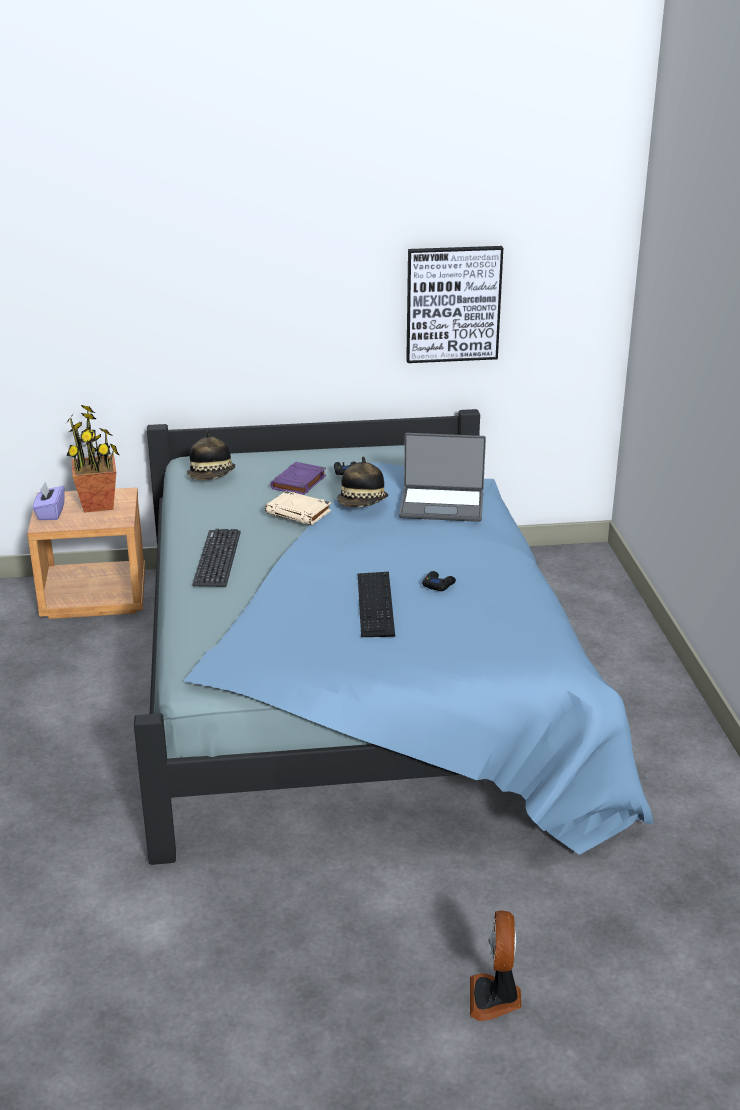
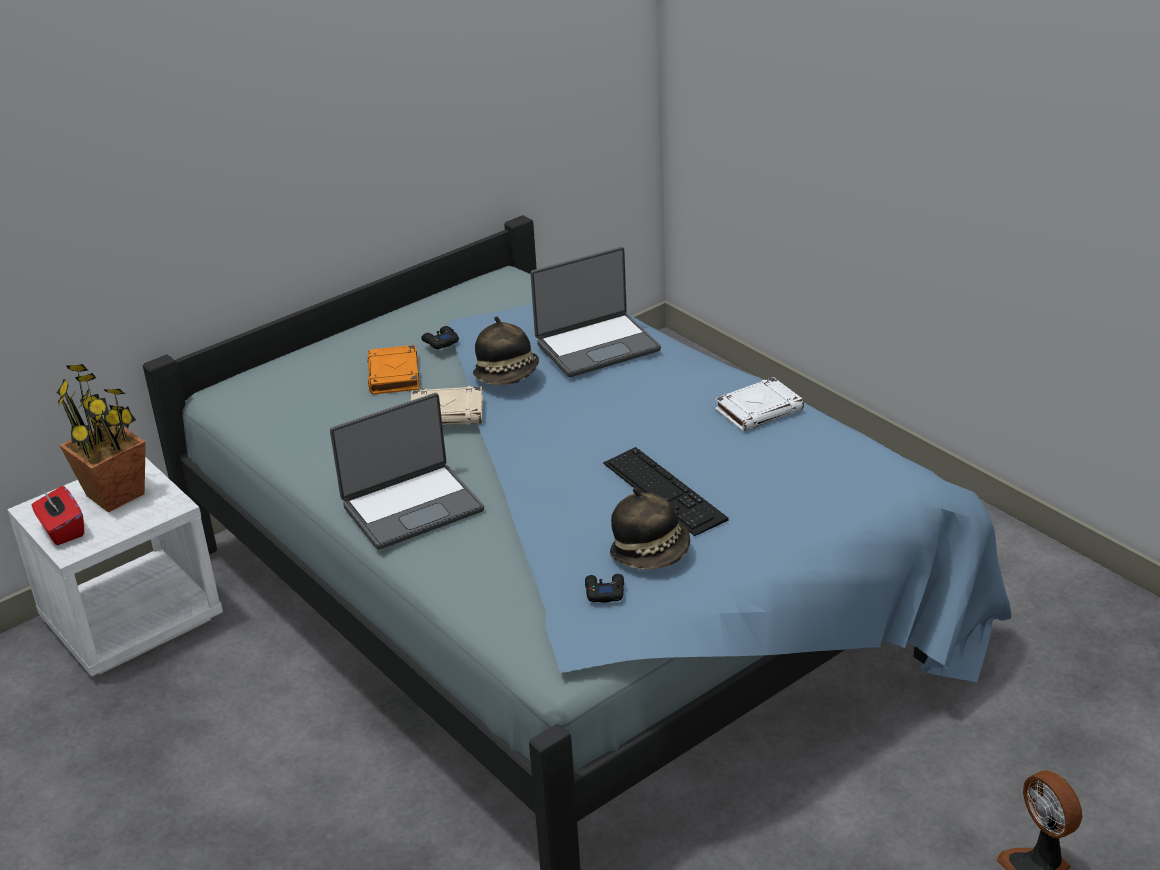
camera: 30 degrees left, 5 degrees up
(50, 513) = (62, 530): purple tissue box -> red tissue box
(95, 596) = (133, 620): brown nightstand -> white nightstand
(212, 476) = (278, 404): hat -> hat (651, 553)
(217, 558) = (412, 507): keyboard -> laptop
(298, 483) = (394, 375): purple book -> orange book
(438, 585) = (702, 442): black game controller -> black game controller (604, 592)
(453, 304) = (479, 92): picture -> none
(503, 579) = (759, 409): none -> white book

